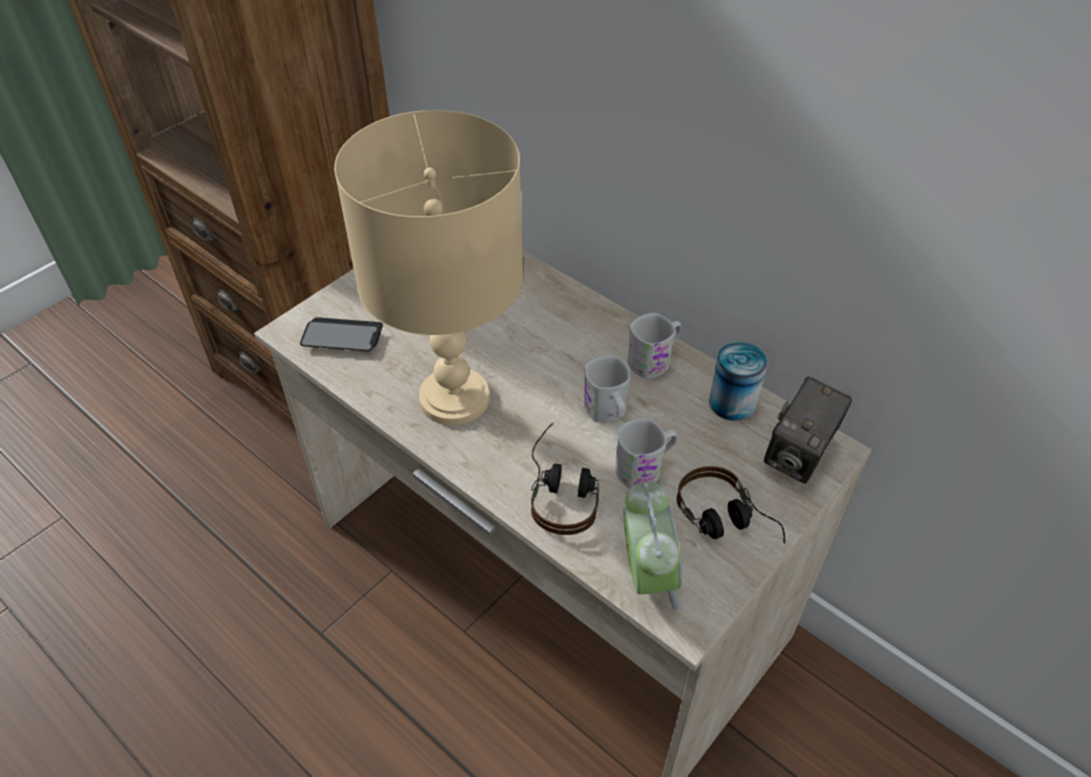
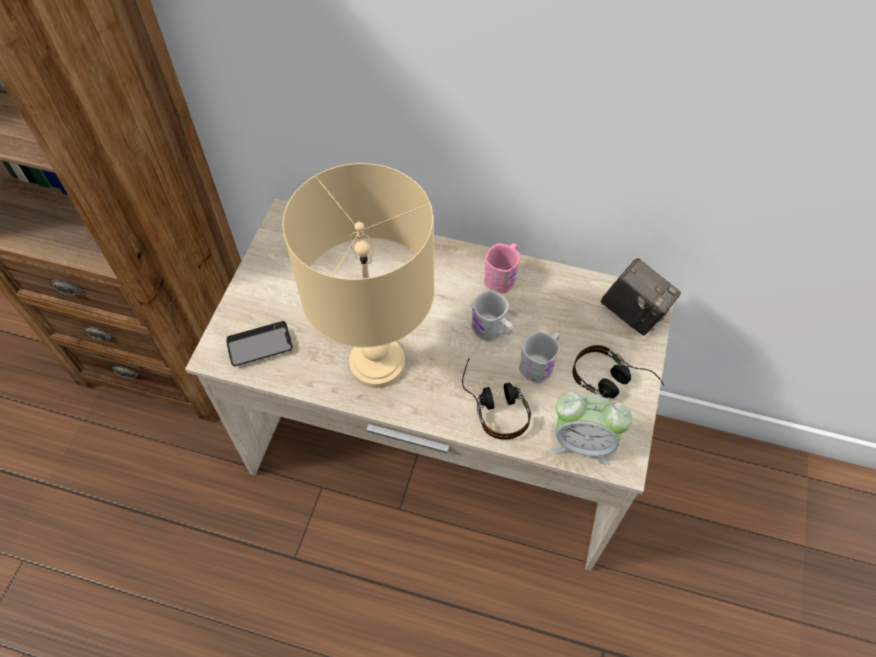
camera: 25 degrees left, 10 degrees up
(647, 576) = (582, 442): alarm clock -> alarm clock turned 135 degrees clockwise
(654, 361) = (502, 276): white mug -> pink mug
(732, 403) = (572, 289): can -> none
(798, 456) = (633, 313): camera -> camera turned 60 degrees counterclockwise

